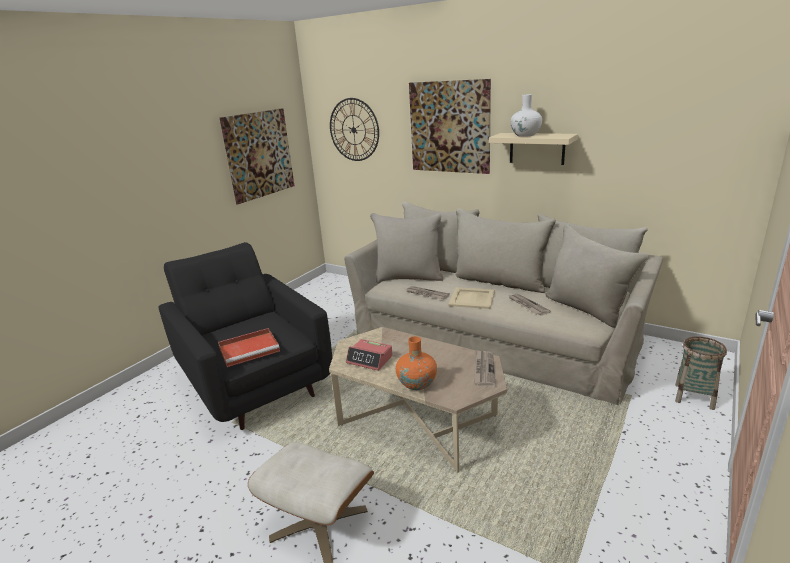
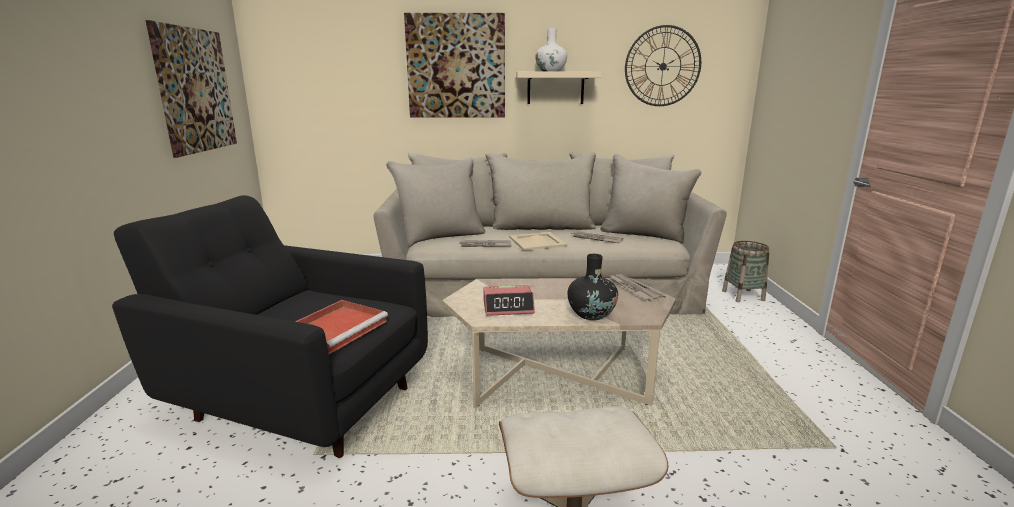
camera: 35 degrees left, 5 degrees down
(354, 130) = (321, 70): wall clock -> wall clock (662, 66)
(417, 383) = (591, 314): orange vase -> black vase

